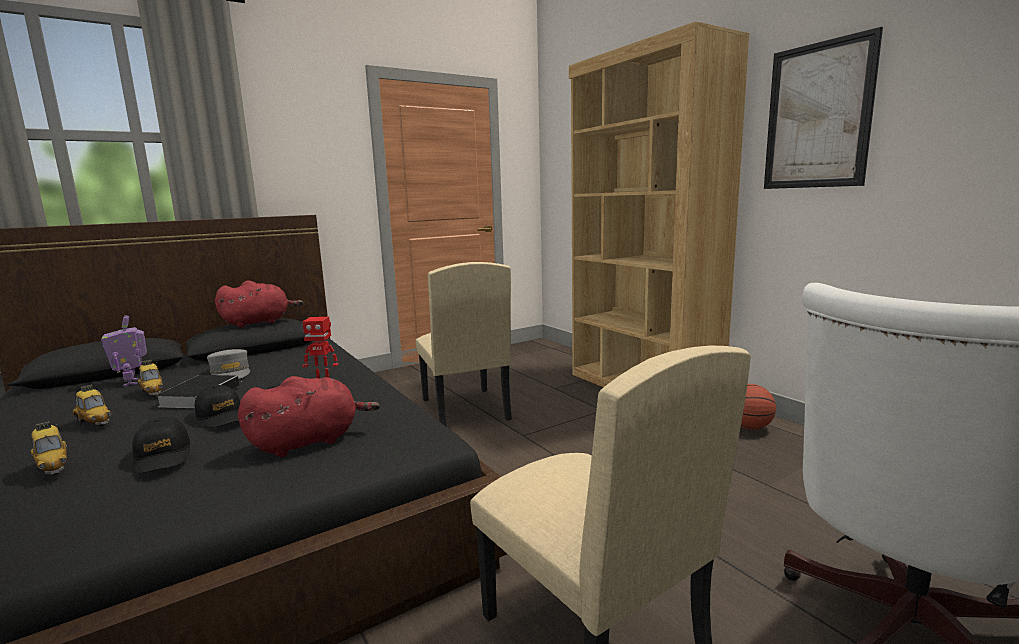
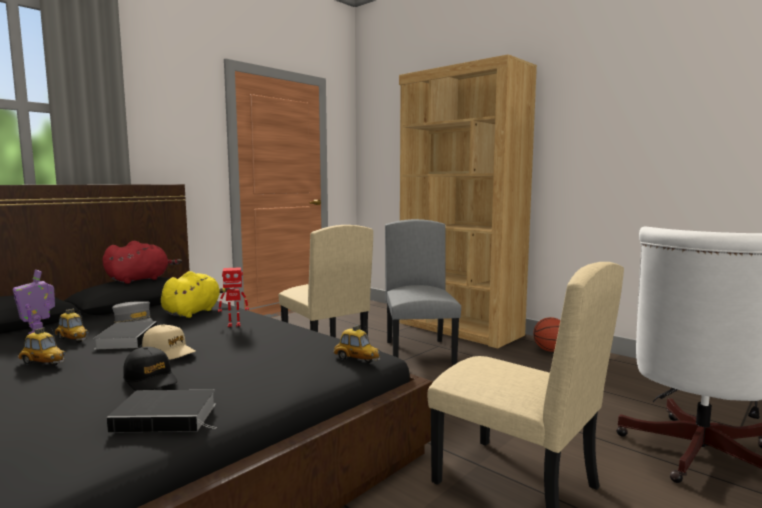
camera: 15 degrees left, 5 degrees down
(53, 467) = (52, 394): toy car -> toy car (356, 359)
(126, 515) = (168, 417): none -> book
(222, 416) = (169, 351): black cap -> beige cap
(299, 362) = (193, 312): none -> yellow plush toy
(309, 441) = (270, 362): red plush toy -> none
(575, 417) = (420, 352): none -> grey chair
(817, 116) = (587, 126): picture -> none

